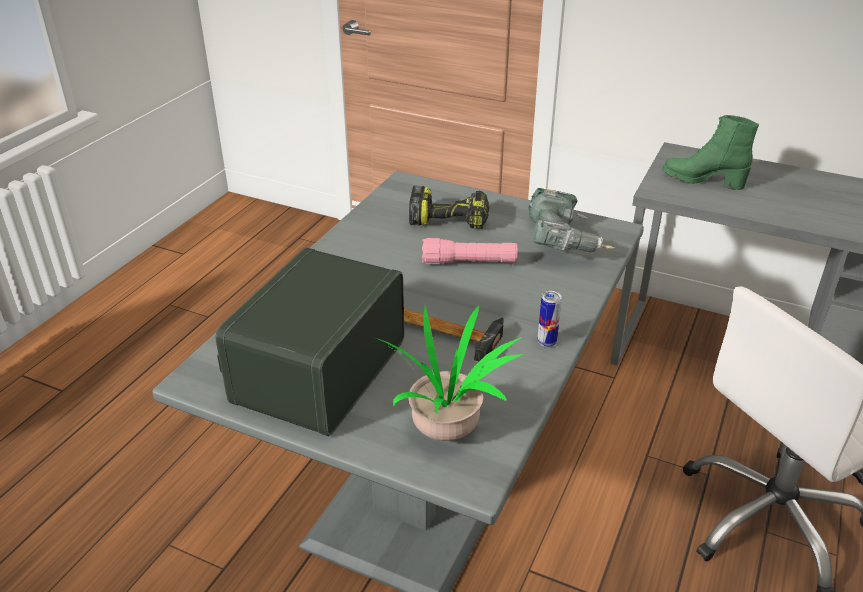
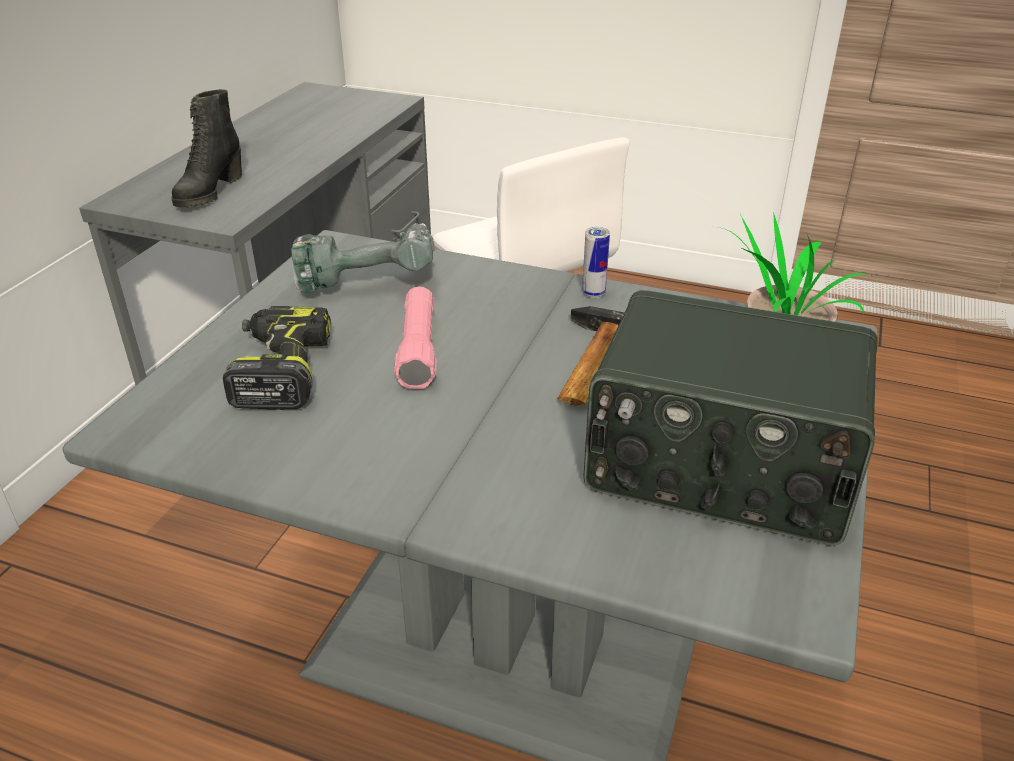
camera: 95 degrees left, 0 degrees up
(703, 180) = (209, 192): green boot -> black boot

